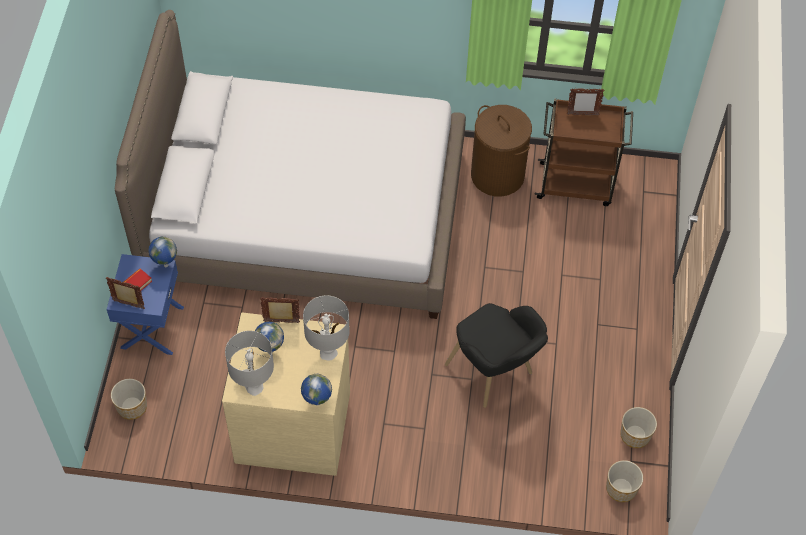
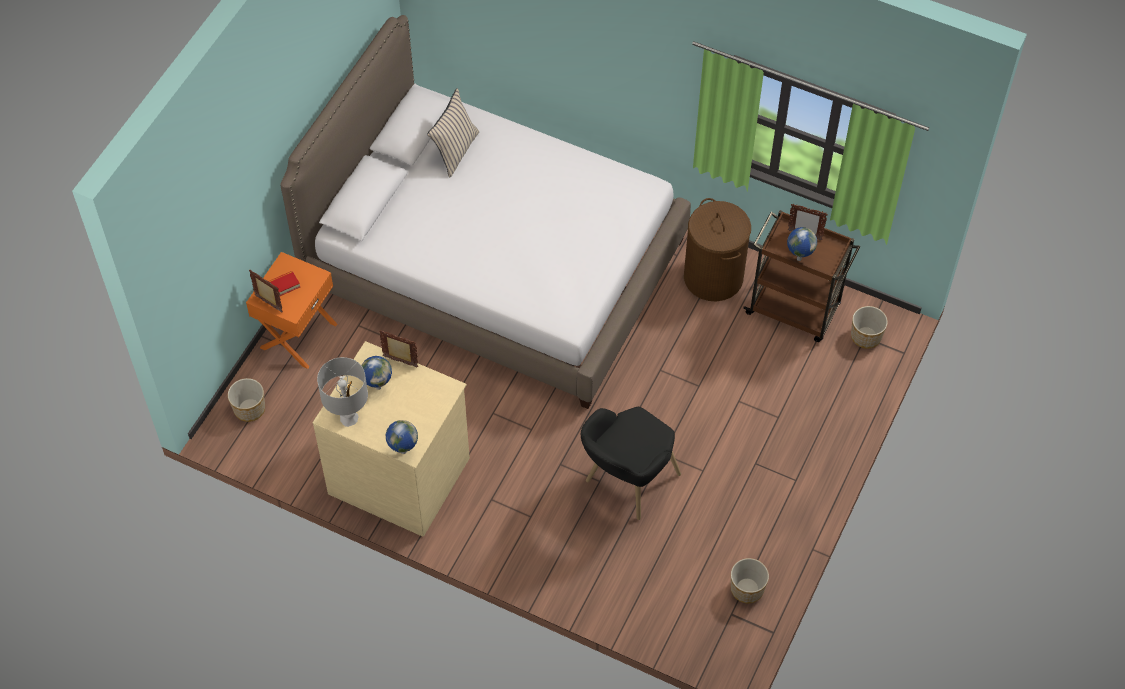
camera: 20 degrees right, 0 degrees up
(151, 327) = (297, 335): blue nightstand -> orange nightstand
(165, 265) = (319, 274): globe -> globe (798, 258)
(248, 122) = (455, 151): none -> beige pillow
(328, 352) = (434, 405): grey table lamp -> none
(495, 377) = (625, 486): black armchair -> black armchair turned 60 degrees clockwise
(621, 489) = (709, 639): planter -> planter (866, 337)

